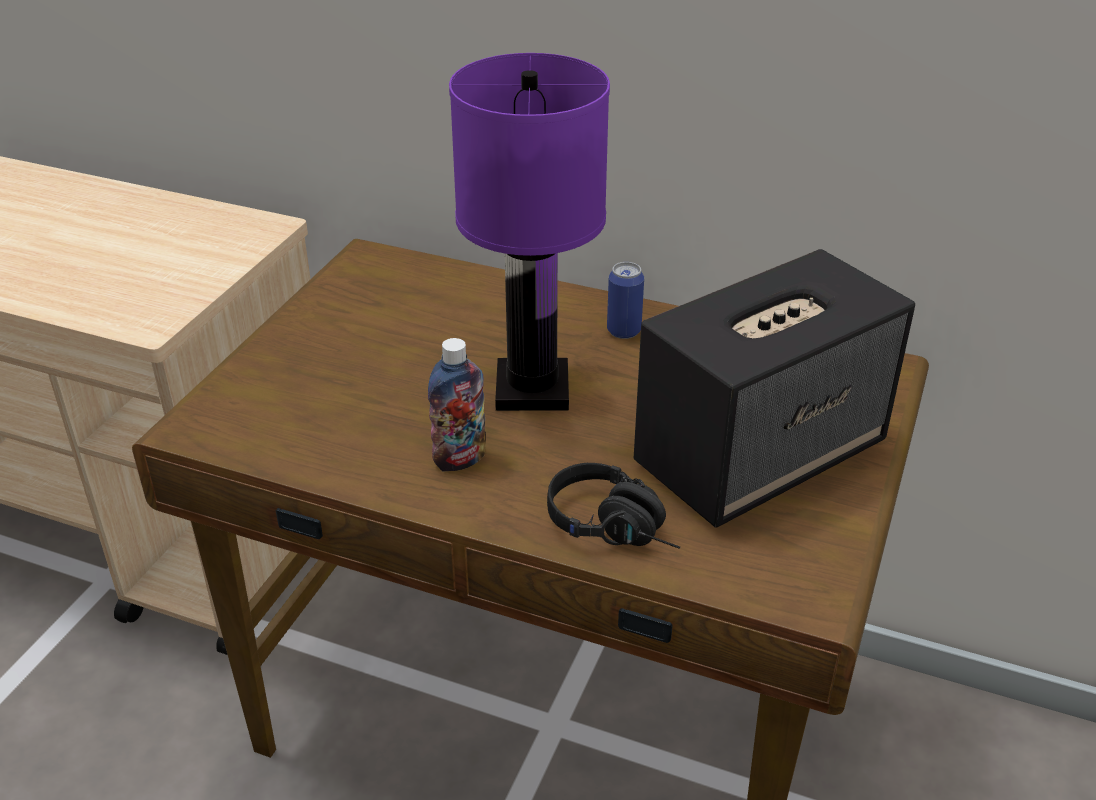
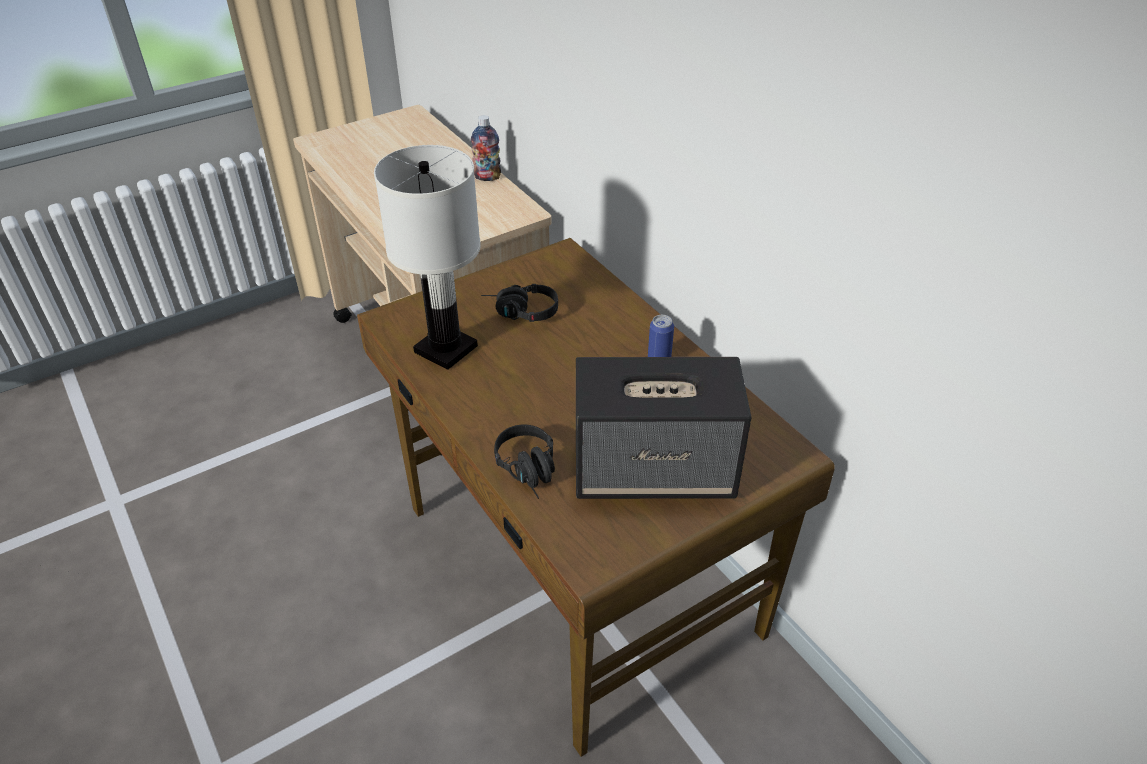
camera: 35 degrees right, 5 degrees up
(327, 433) = (444, 349): none -> white table lamp
(386, 348) = (519, 313): none -> black headphones
(460, 459) = (493, 394): bottle -> bottle (487, 177)
(531, 389) = (569, 371): purple table lamp -> none

